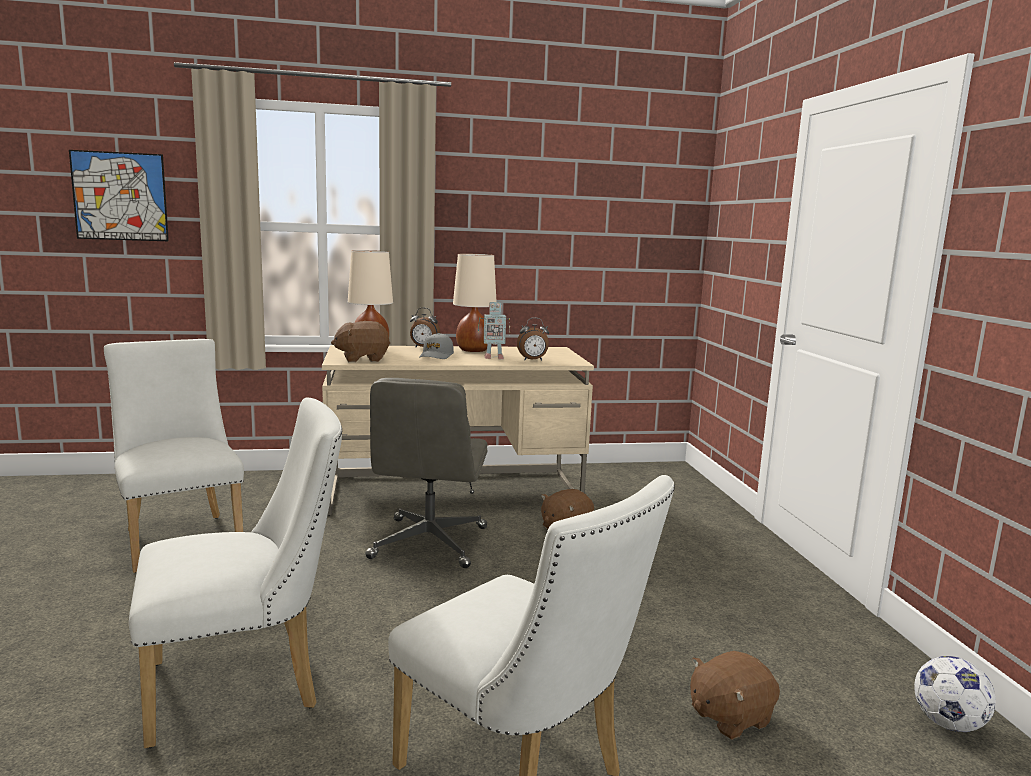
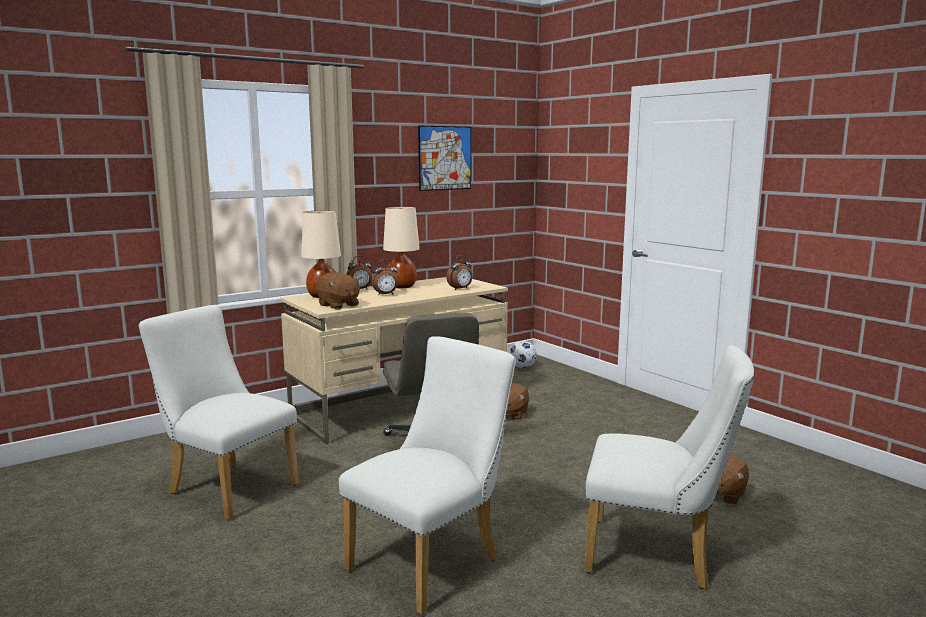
camera: 25 degrees left, 0 degrees up
(120, 196) = (66, 176): picture -> picture (445, 158)
(362, 359) = (338, 305): brown plush toy -> brown plush toy turned 90 degrees counterclockwise
(436, 355) = (385, 295): grey cap -> alarm clock
(493, 357) = (429, 291): toy robot -> none
(948, 723) = (817, 468): football -> football (522, 367)

